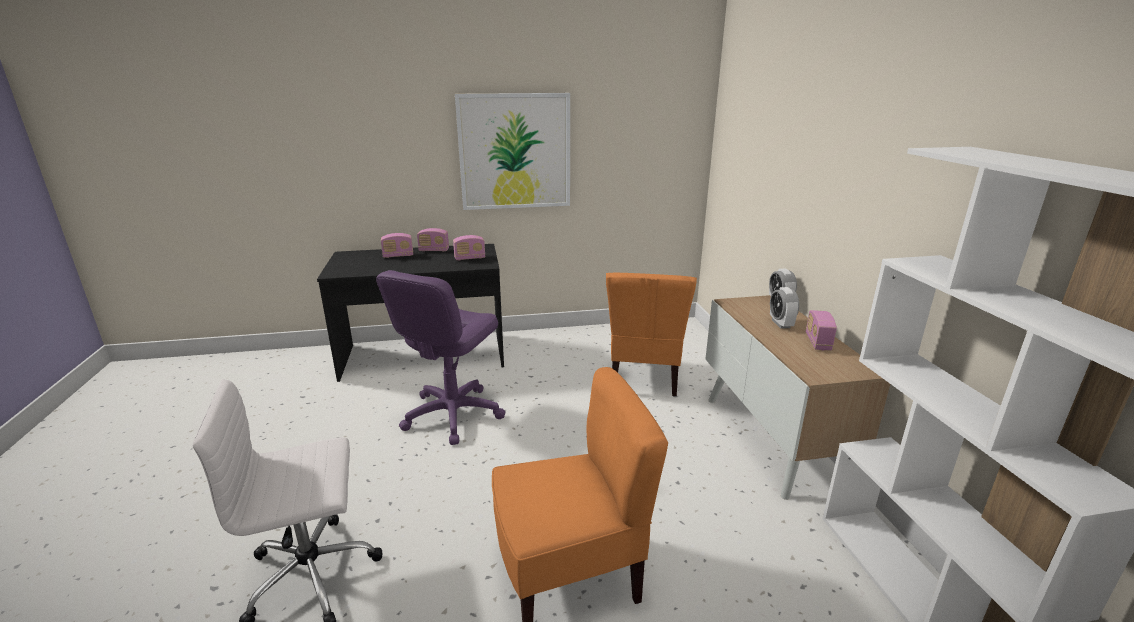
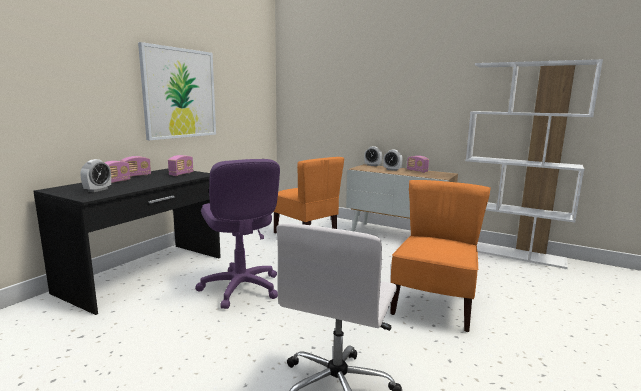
camera: 50 degrees left, 10 degrees down
(361, 264) = (98, 190): none -> alarm clock

